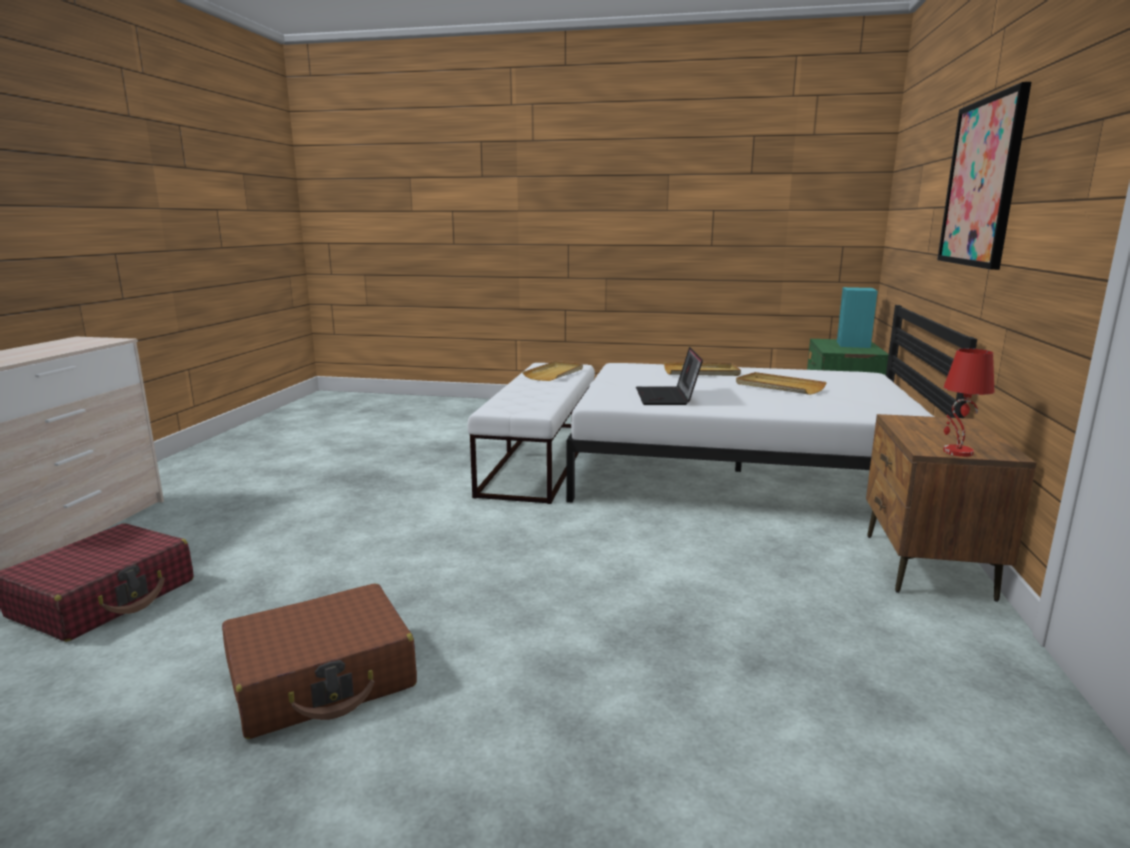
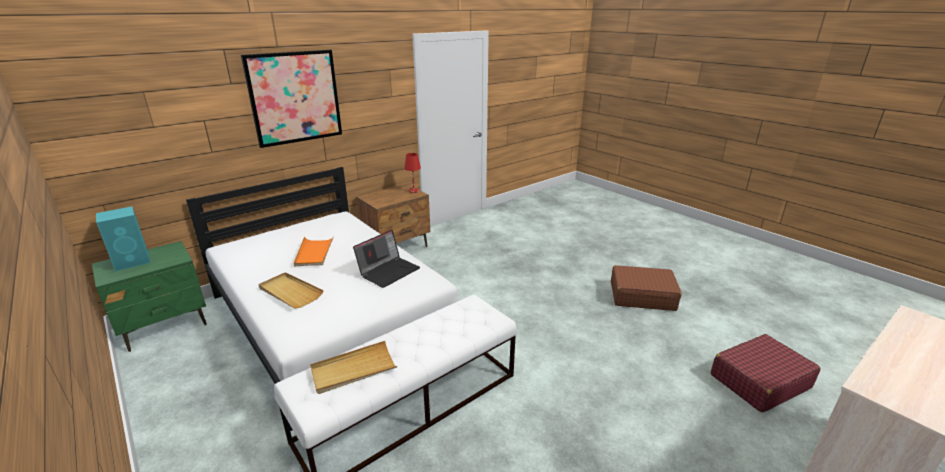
camera: 140 degrees left, 10 degrees up
(779, 386) = (314, 253): beige tray -> orange tray

